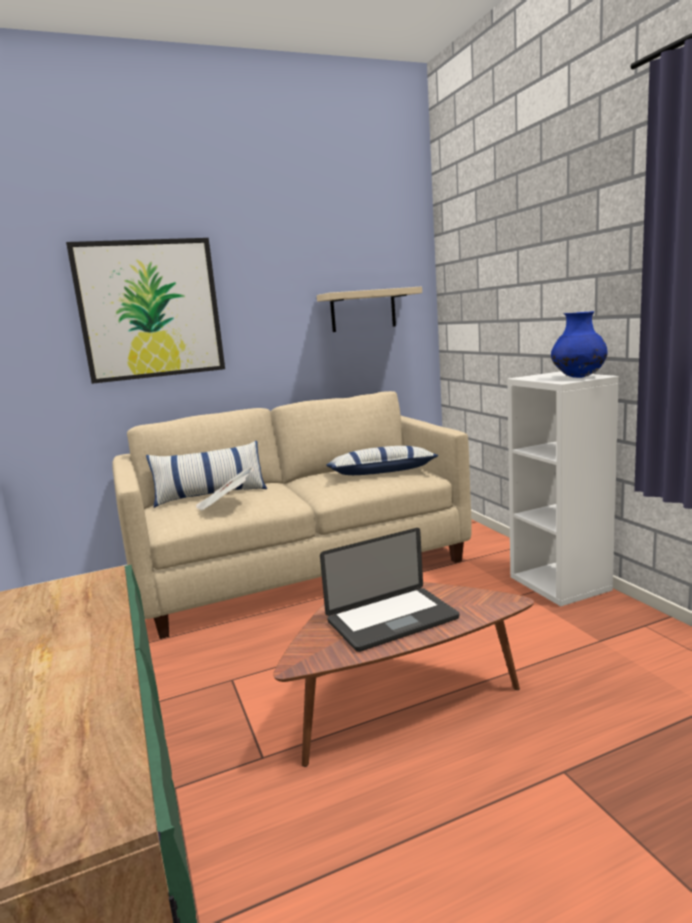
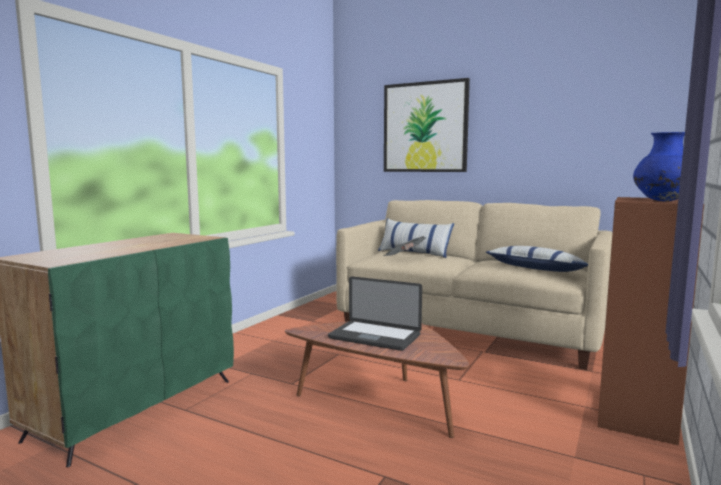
camera: 50 degrees right, 5 degrees down
(363, 310) = (595, 134): beige shelf -> none
(561, 583) = (637, 418): white bookcase -> brown bookcase

